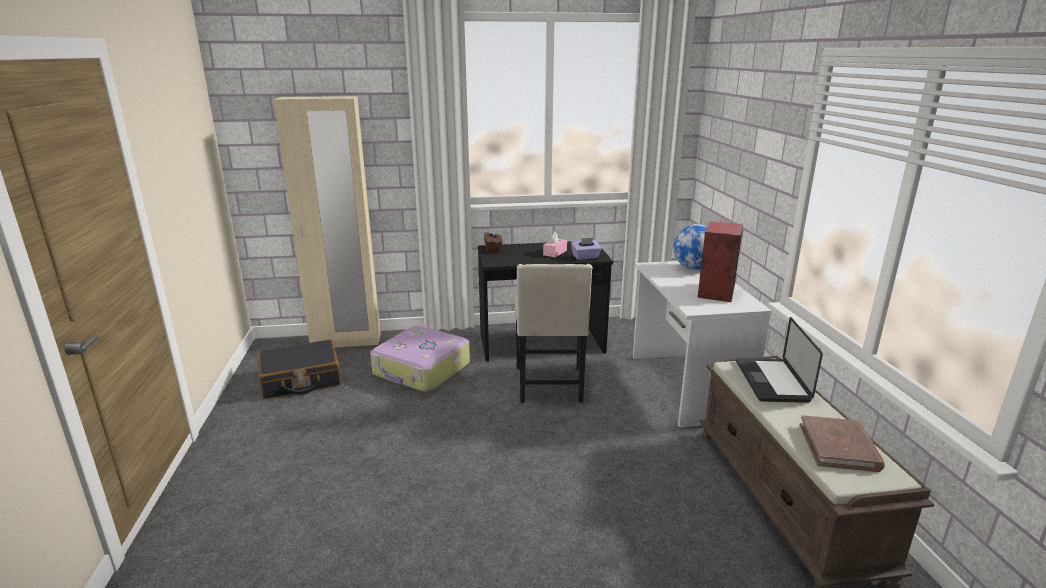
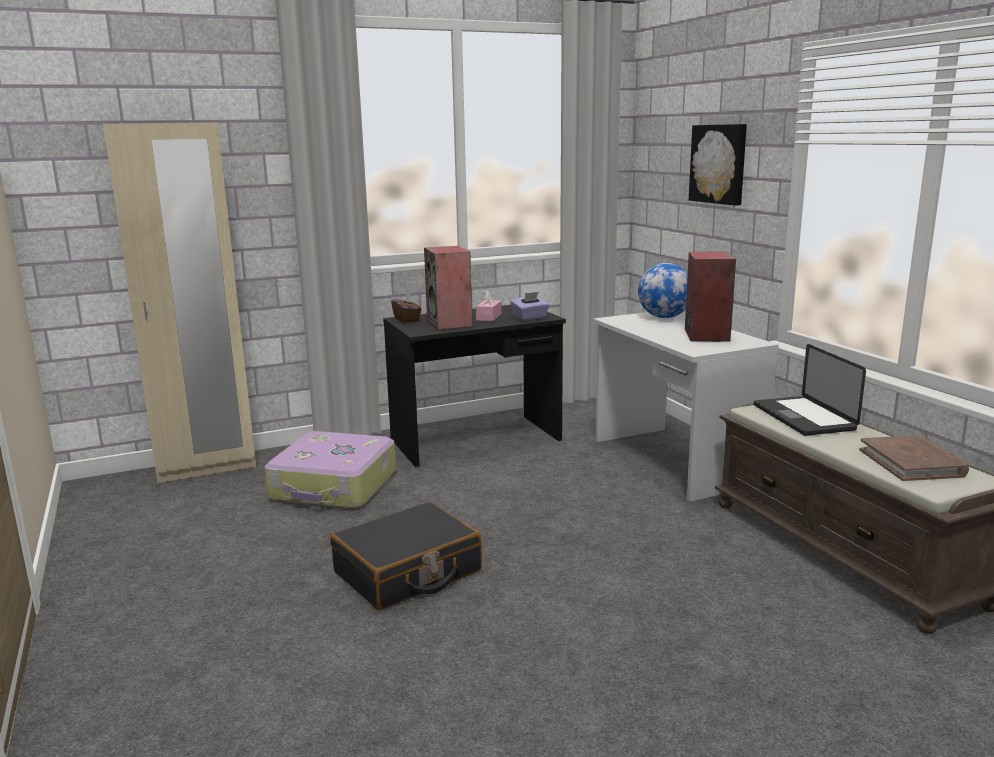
camera: 15 degrees left, 5 degrees down
(301, 380) = (165, 519): black suitcase -> black suitcase (408, 572)
(522, 256) = (450, 323): none -> speaker
(550, 385) = (513, 481): beige chair -> none
(756, 143) = (719, 164): none -> picture

